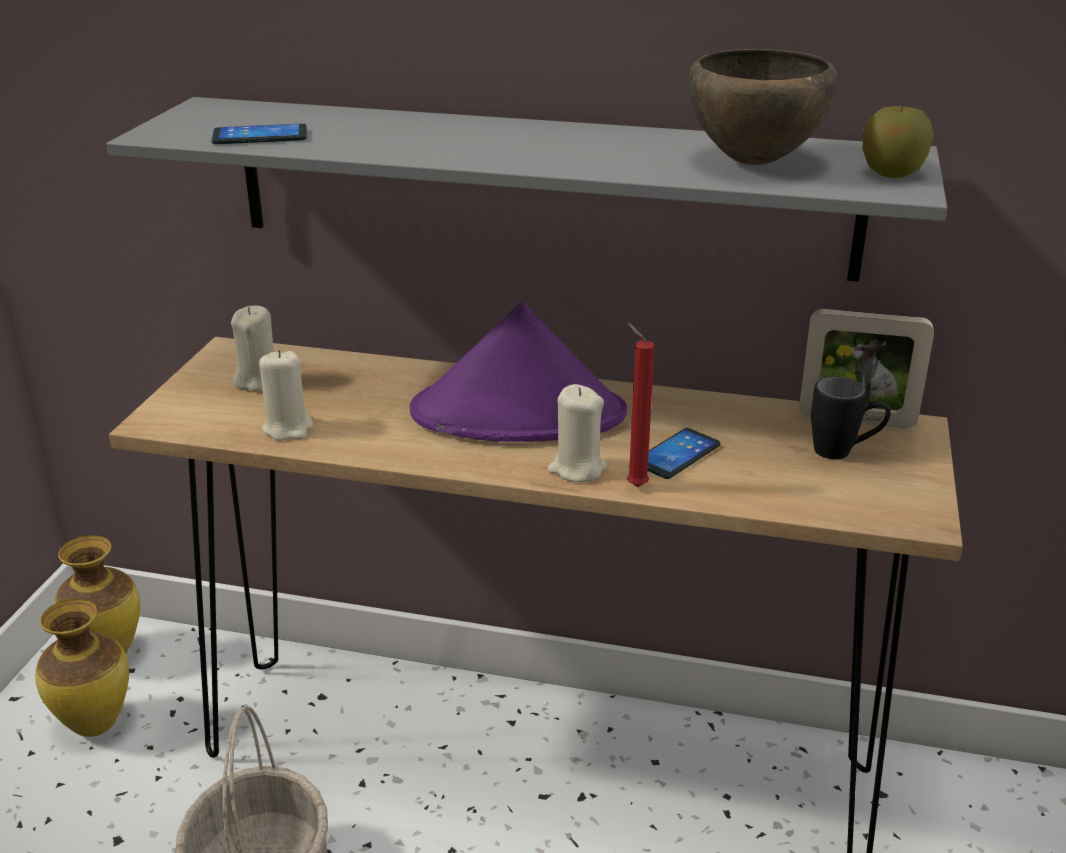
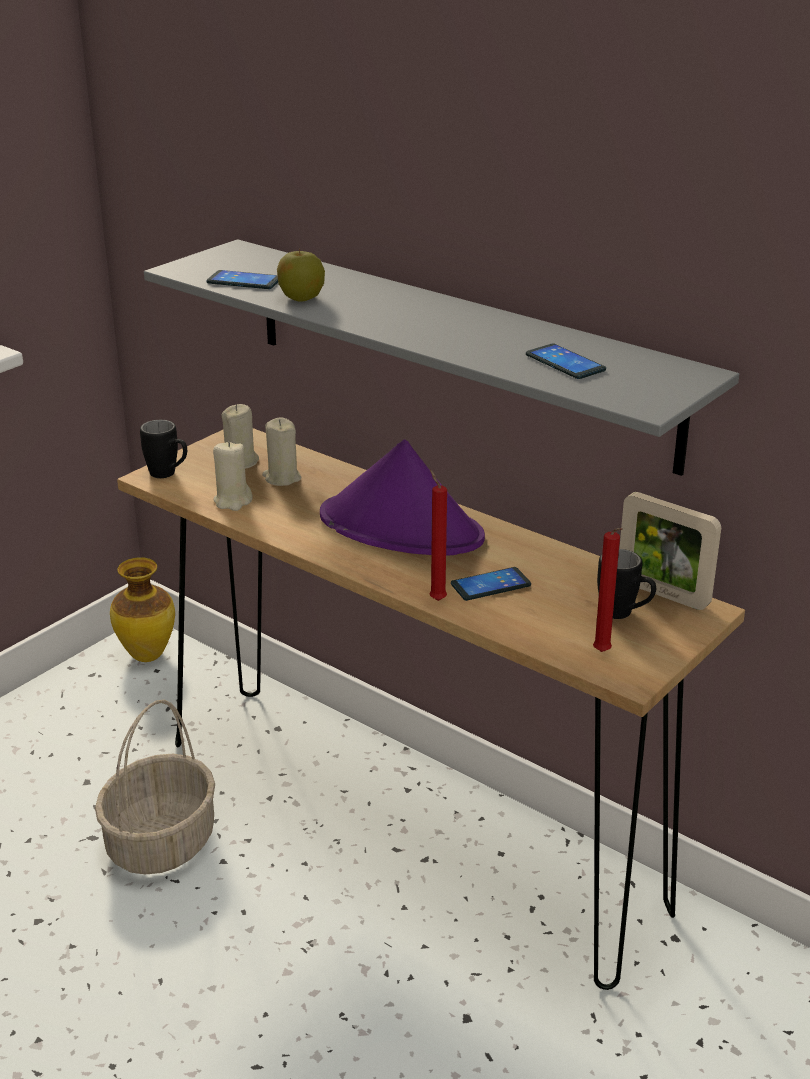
camera: 25 degrees right, 0 degrees up
(94, 724) = (112, 701): vase -> none
(177, 414) = (169, 475): none -> black mug
(577, 469) = (406, 577): beige candle -> beige candle (282, 478)
(754, 163) = (565, 363): brown bowl -> phone
(866, 500) = (603, 653): none -> red candle
(891, 173) = (659, 390): apple -> apple (301, 298)

